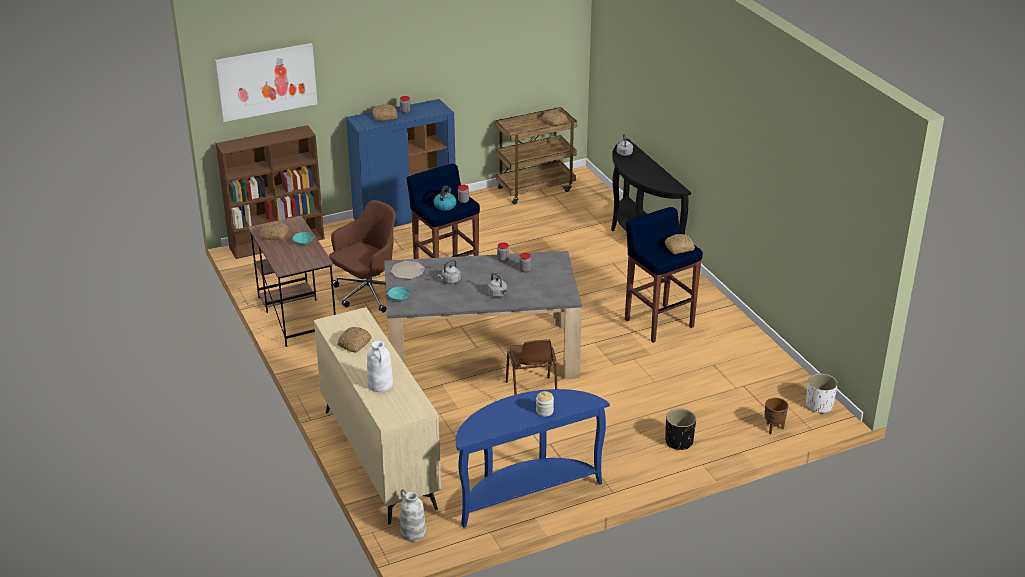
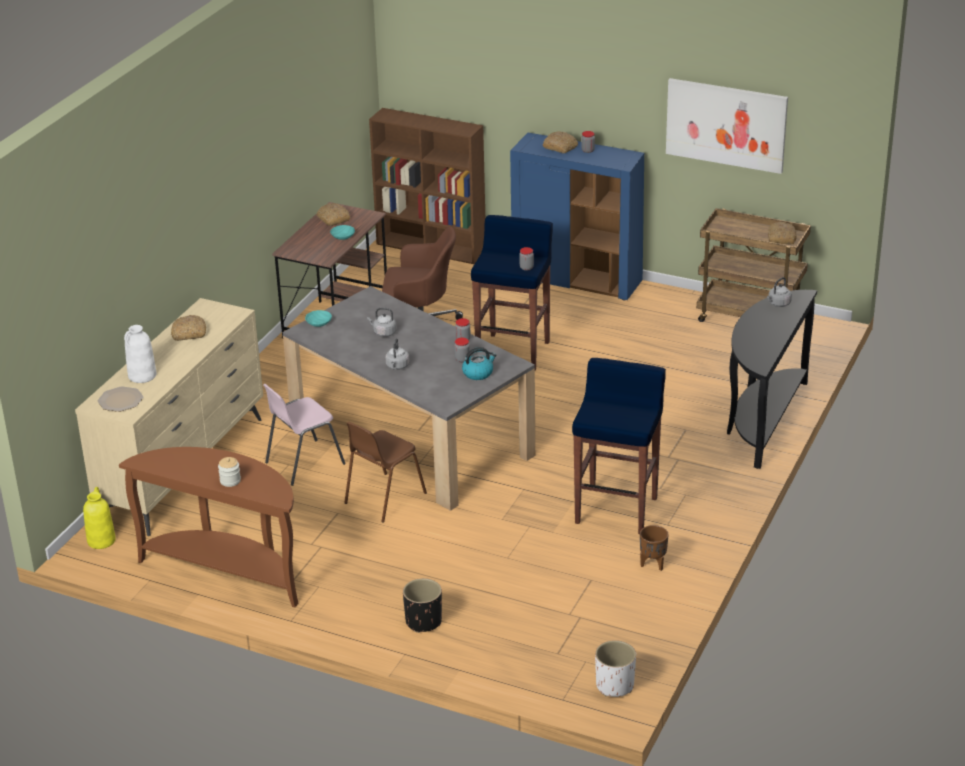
camera: 50 degrees right, 0 degrees up
(266, 81) = (444, 58): picture -> picture (726, 124)
(407, 271) = (369, 304): plate -> plate (120, 400)
(412, 533) = (101, 540): white vase -> yellow vase
(445, 205) = (502, 263): kettle -> kettle (478, 373)
(447, 407) = (303, 463): none -> pink chair
(525, 493) = (228, 570): blue console table -> brown console table
(679, 248) = (629, 419): bread -> none
(773, 428) = (529, 672): brown planter -> brown planter (653, 564)

